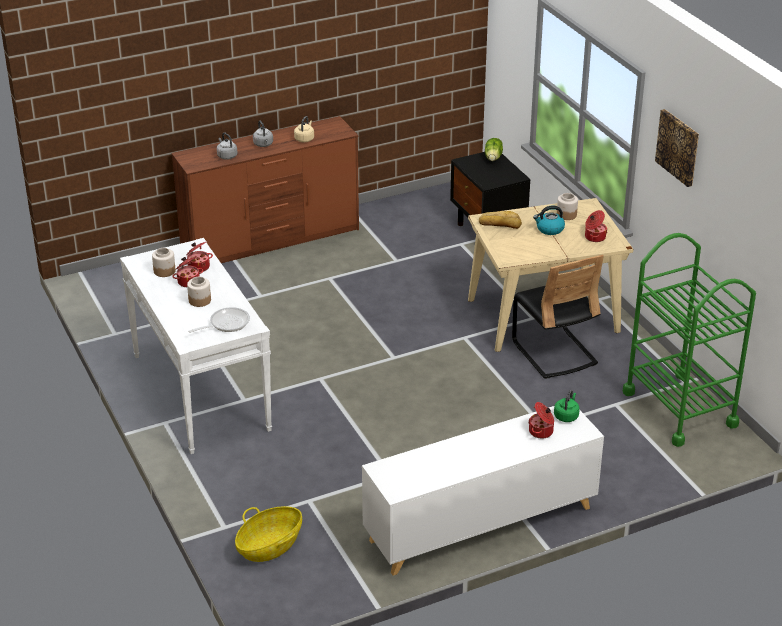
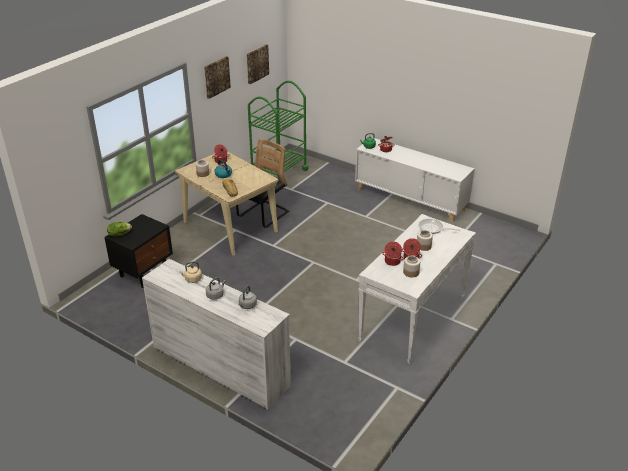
camera: 120 degrees left, 0 degrees up
(269, 546) = (490, 246): basket -> none
(271, 240) = (220, 365): brown dresser -> white dresser
(746, 212) = (257, 64): none -> picture

